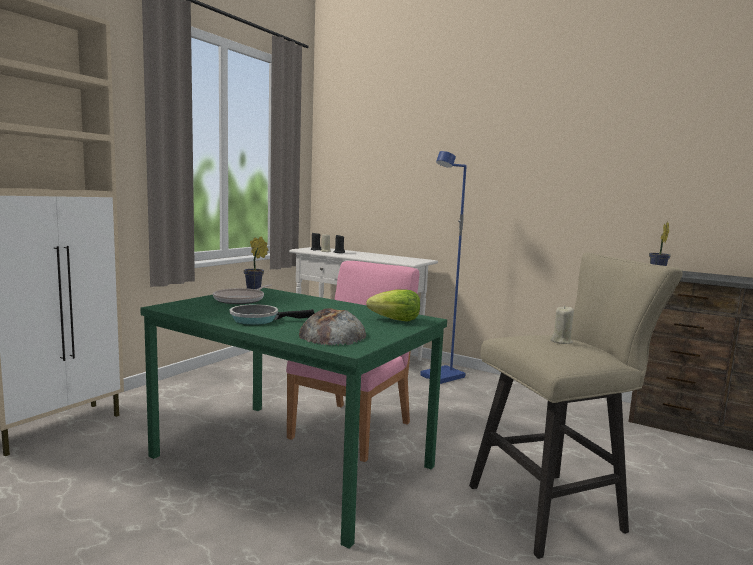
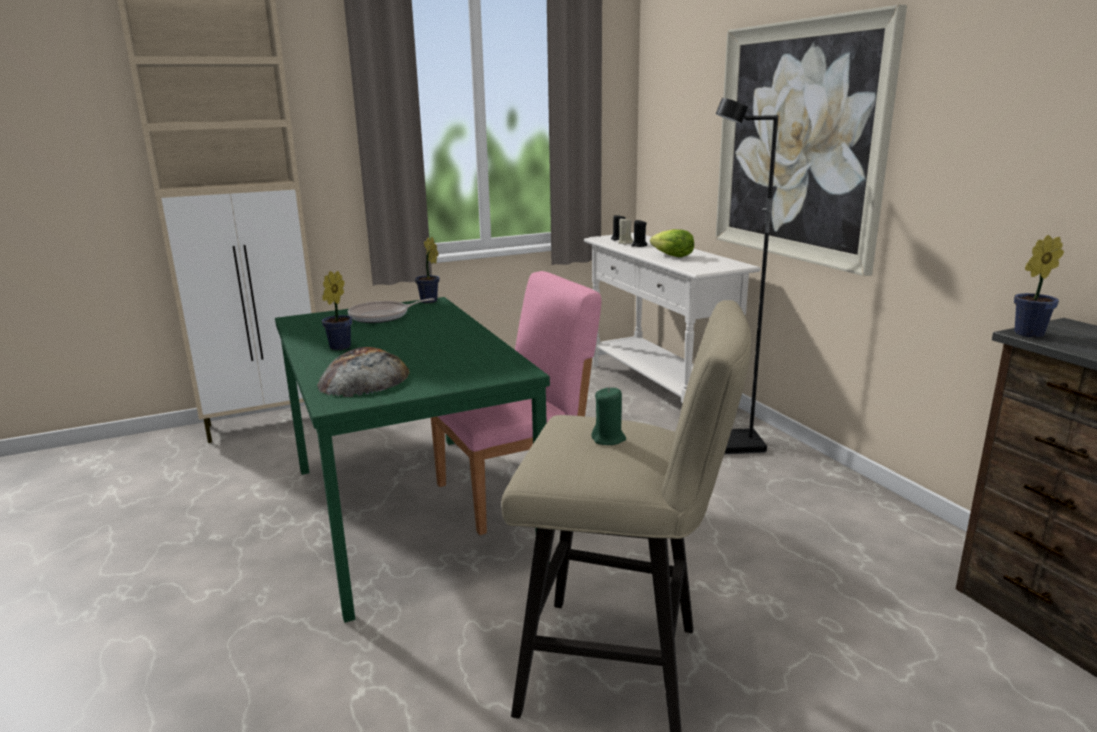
camera: 35 degrees right, 10 degrees up
(259, 320) = (338, 348): frying pan -> potted plant
(395, 320) = (478, 368): lettuce -> lettuce (672, 256)
(443, 377) = (732, 445): blue floor lamp -> black floor lamp
(461, 183) = (798, 142): none -> picture
(561, 341) = (608, 439): beige candle -> green candle

